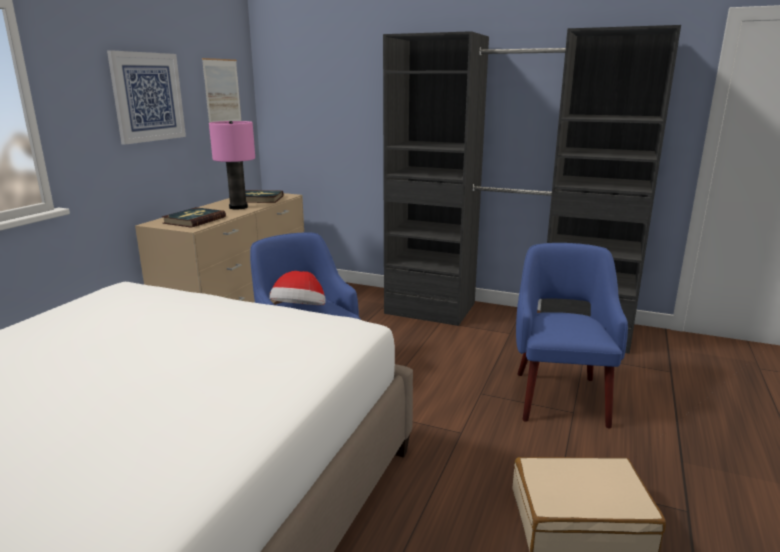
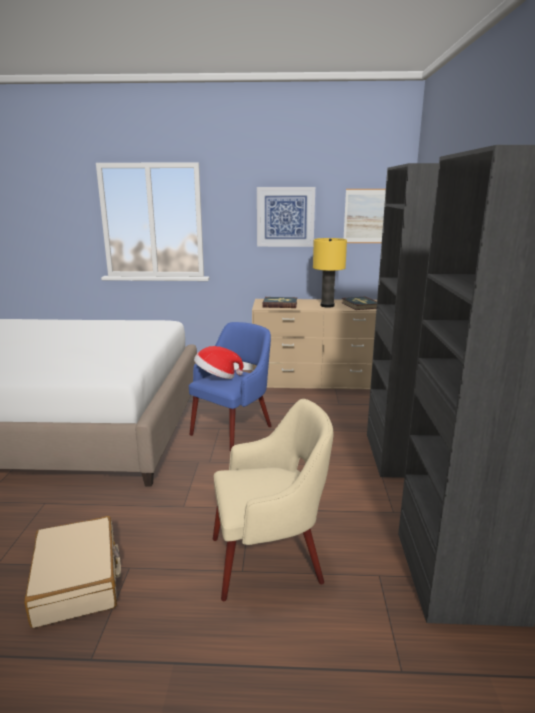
camera: 70 degrees right, 0 degrees up
(238, 207) = (327, 305): pink table lamp -> yellow table lamp
(559, 396) = (269, 559): blue armchair -> beige armchair

